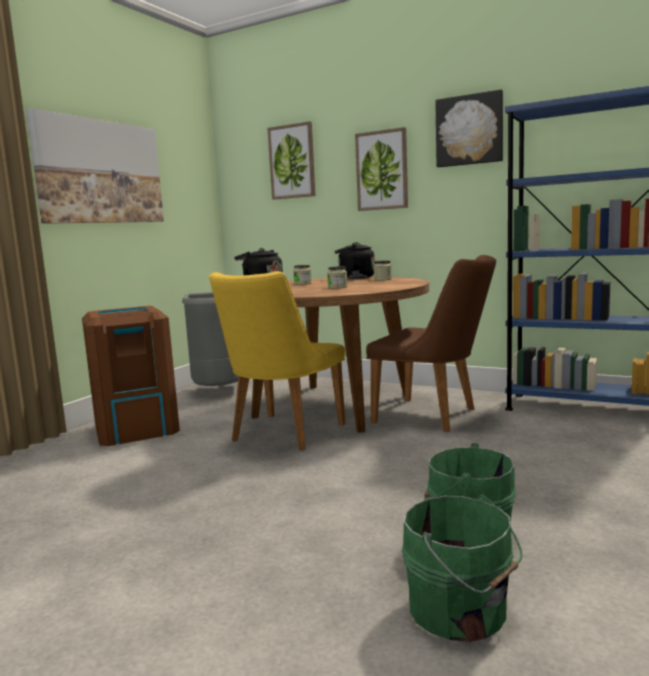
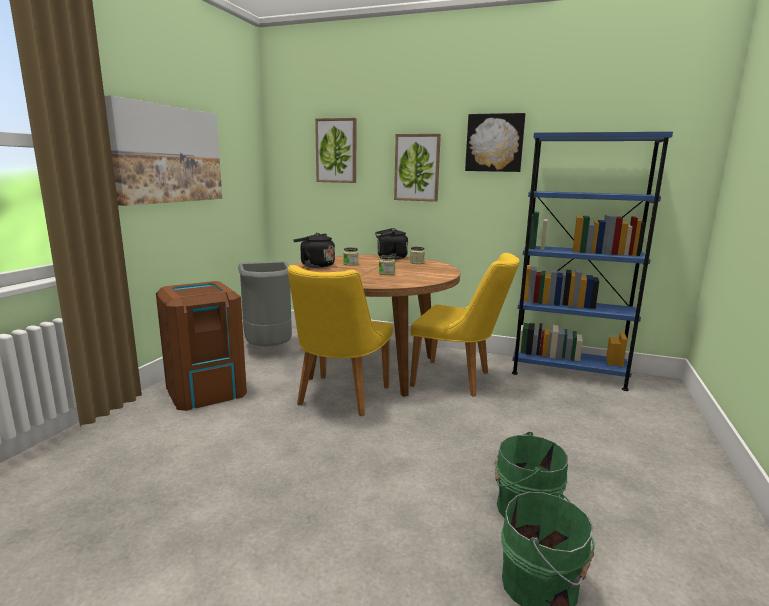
camera: 10 degrees left, 5 degrees up
(434, 416) = (459, 379): brown chair -> yellow chair

